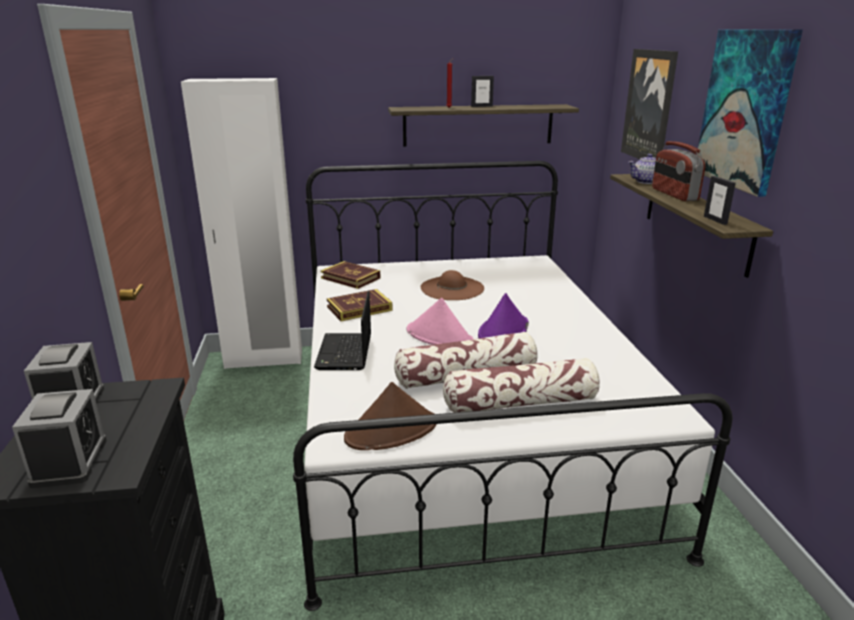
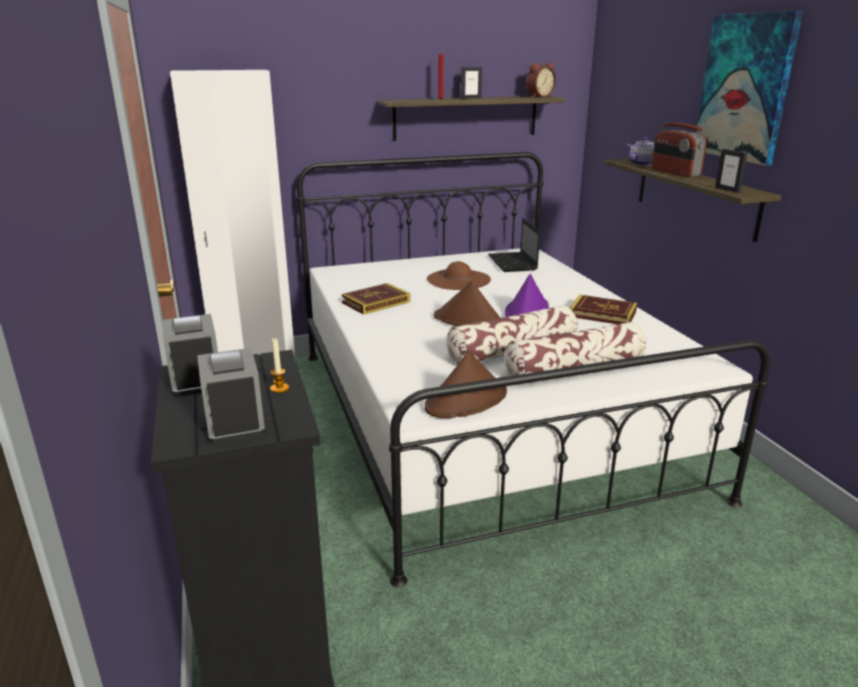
camera: 10 degrees left, 0 degrees up
(139, 425) = (279, 388): none -> candle
(345, 353) = (384, 341): laptop -> laptop (513, 263)
(350, 278) = (351, 276): book -> book (602, 314)
(440, 336) = (469, 321): pink hat -> brown hat
(553, 105) = (538, 97): none -> alarm clock
(649, 106) = (636, 93): picture -> none

